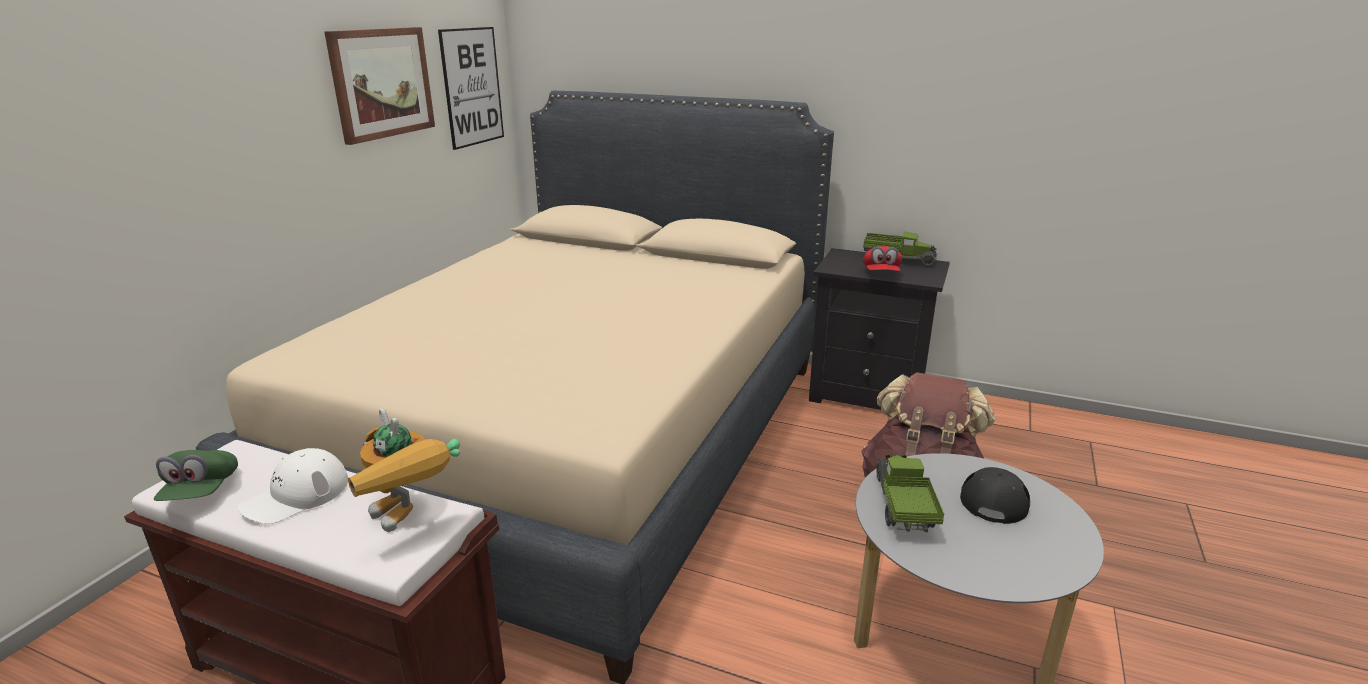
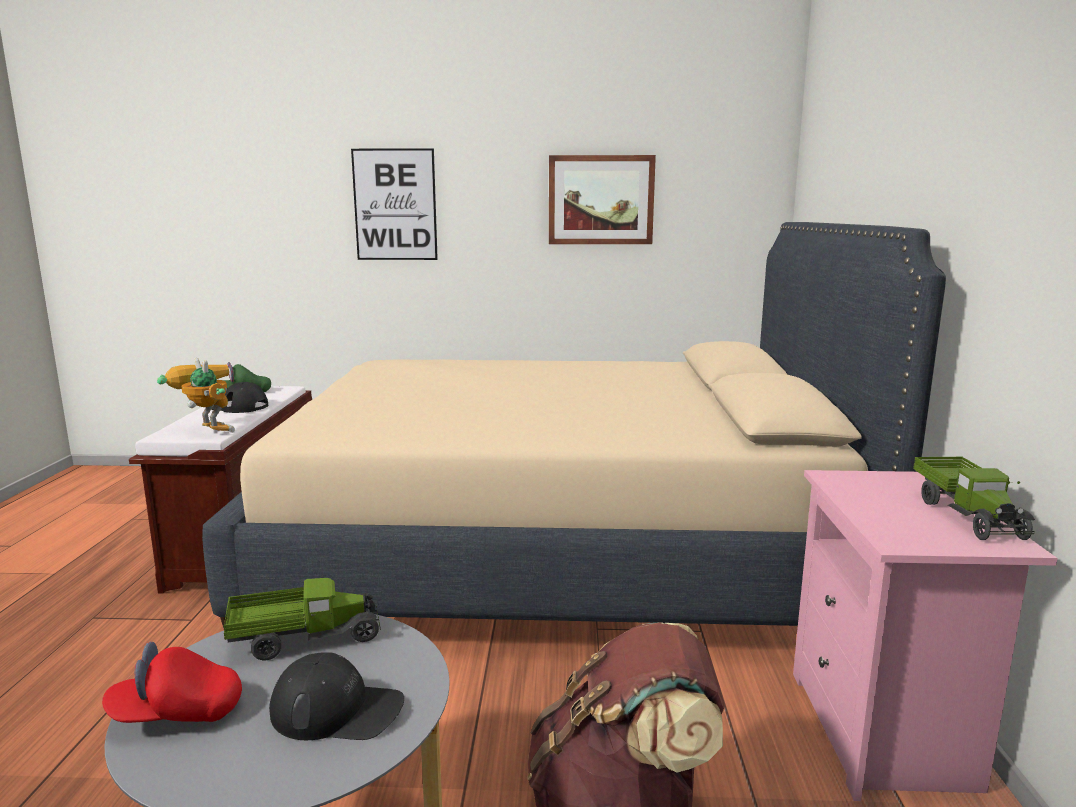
camera: 70 degrees right, 10 degrees down
(296, 495) = (237, 406): white cap -> black cap
(410, 521) = (206, 431): toy robot -> toy robot turned 105 degrees clockwise
(472, 87) = (722, 215): picture -> picture (395, 205)
(869, 395) = (884, 733): black nightstand -> pink nightstand
(881, 274) = (867, 507): red cap -> red cap (177, 713)

